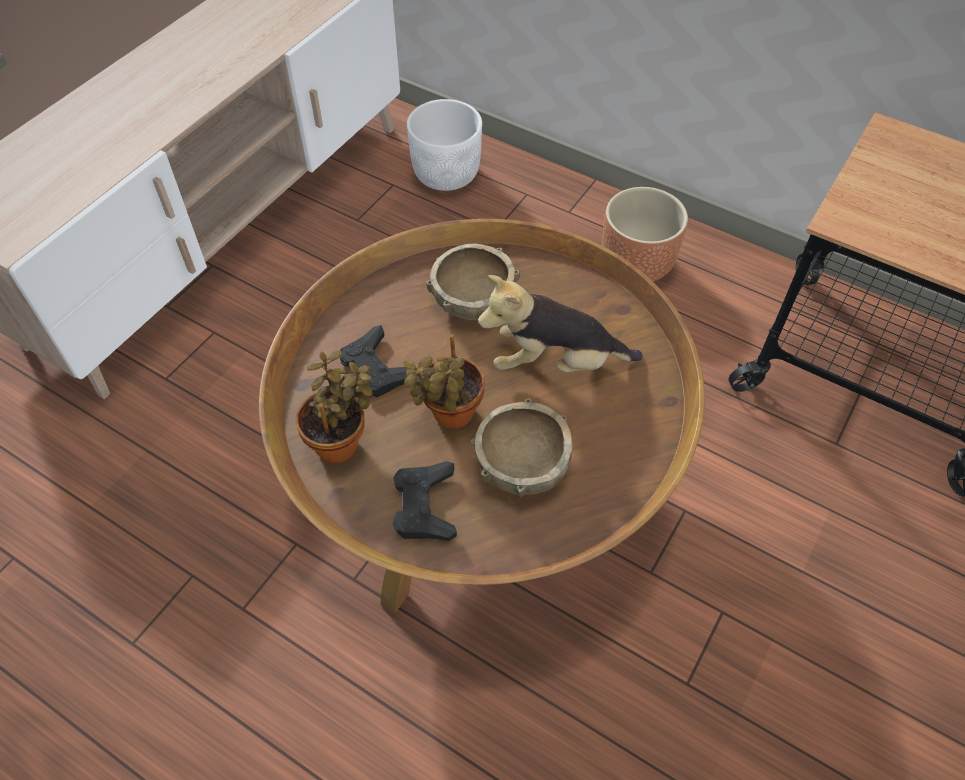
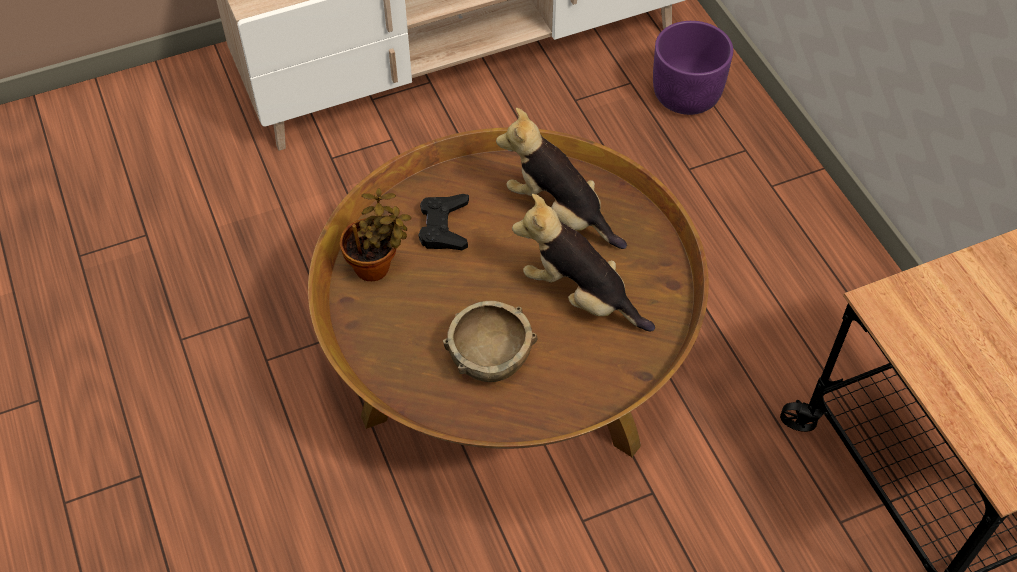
camera: 35 degrees right, 0 degrees up
(425, 506) = (397, 343): black game controller -> none
(446, 173) = (686, 95): white planter -> purple planter
(449, 416) = (467, 291): potted plant -> none
(473, 299) = (559, 212): brown bowl -> plush toy
(637, 265) = (794, 267): brown planter -> none

